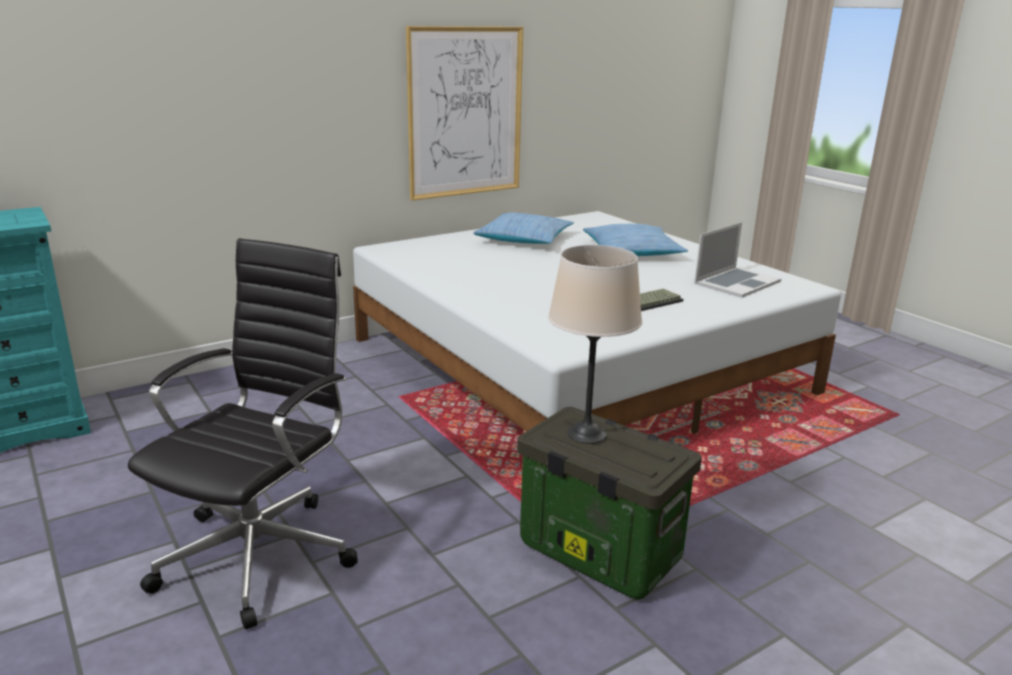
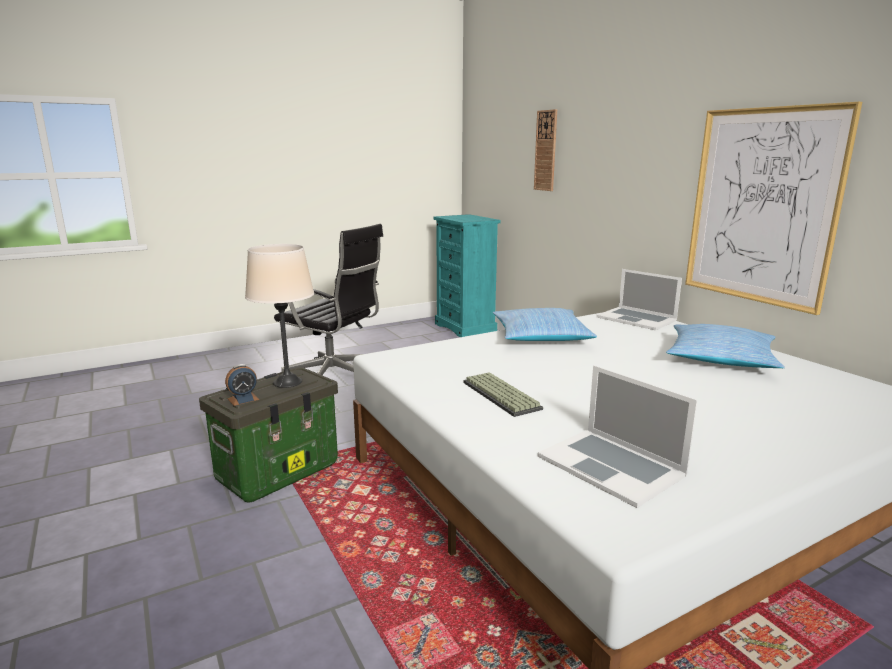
camera: 95 degrees right, 5 degrees down
(137, 73) = (546, 151): none -> wall clock
(405, 249) = (636, 318): none -> laptop
(632, 252) = (720, 410): pillow -> pillow (540, 336)
(653, 455) = (243, 399): none -> alarm clock

